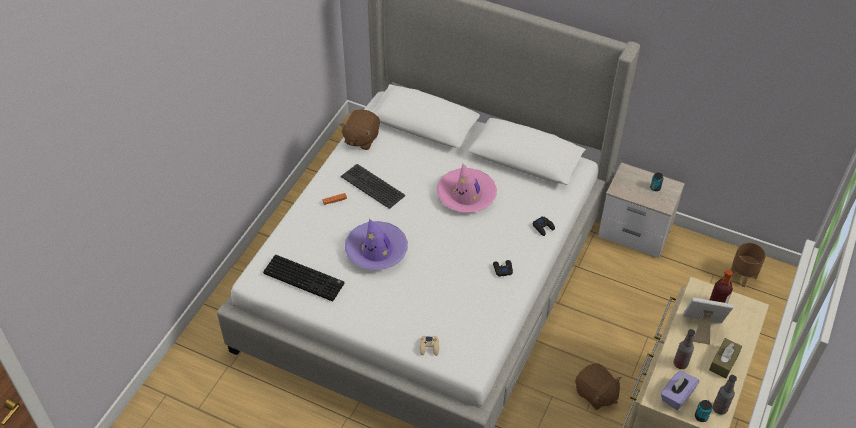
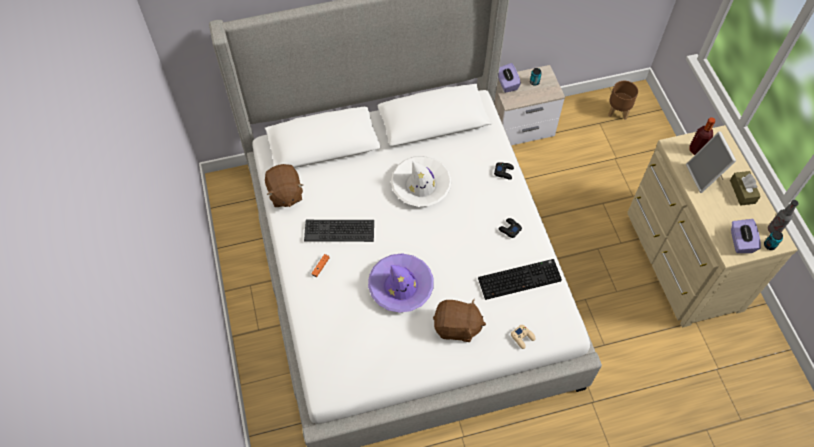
camera: 40 degrees left, 10 degrees up
(305, 278) = (368, 355): keyboard -> keyboard (520, 278)
(466, 195) = (421, 185): pink hat -> white hat
(595, 394) = (611, 274): brown plush toy -> brown plush toy (457, 327)
(629, 175) = (507, 83): none -> purple tissue box
(680, 364) = (719, 214): bottle -> none
(701, 328) = (704, 176): picture frame -> picture frame turned 75 degrees counterclockwise

